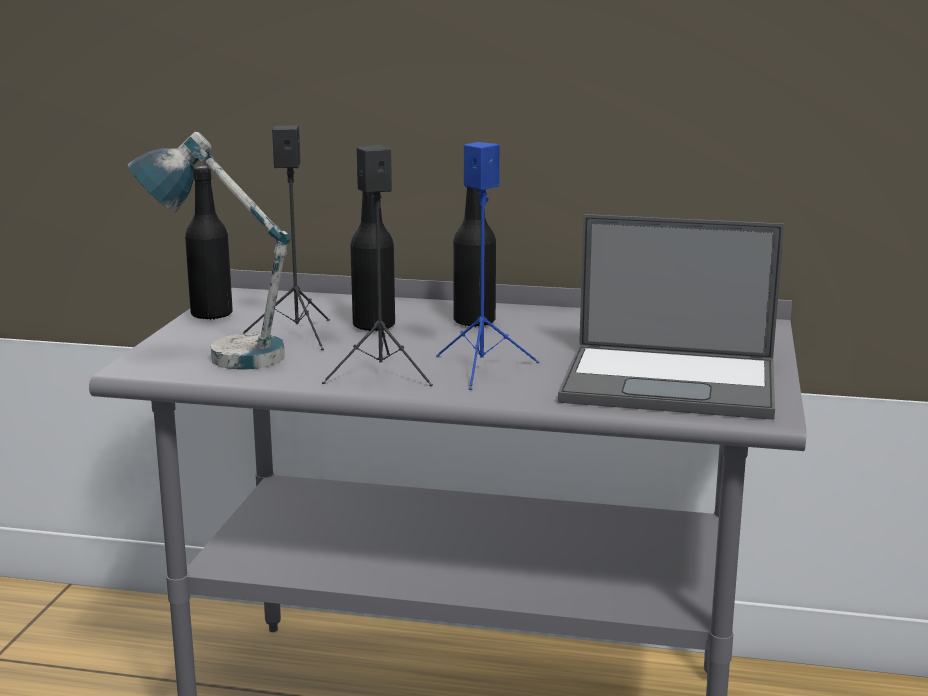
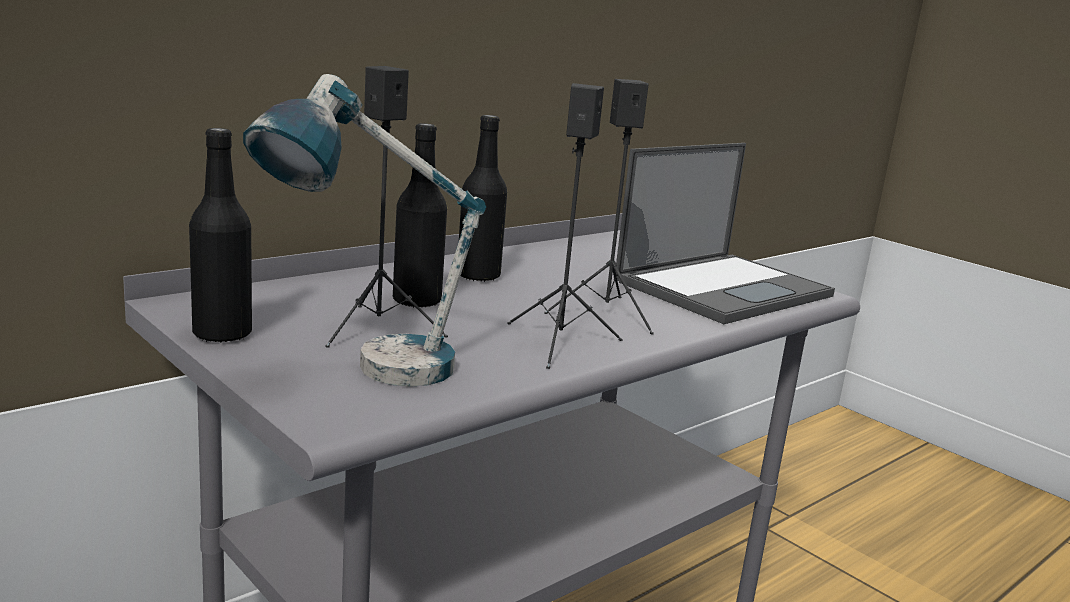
camera: 55 degrees left, 0 degrees up
(483, 368) = (605, 313): blue speaker -> black speaker

